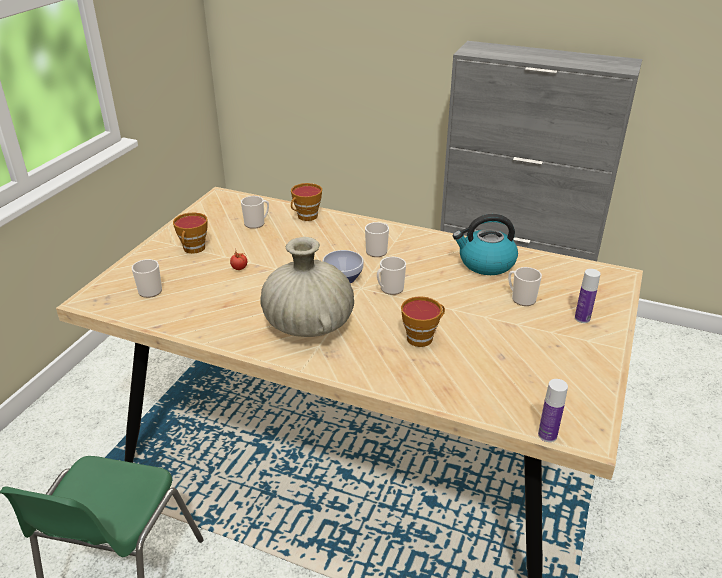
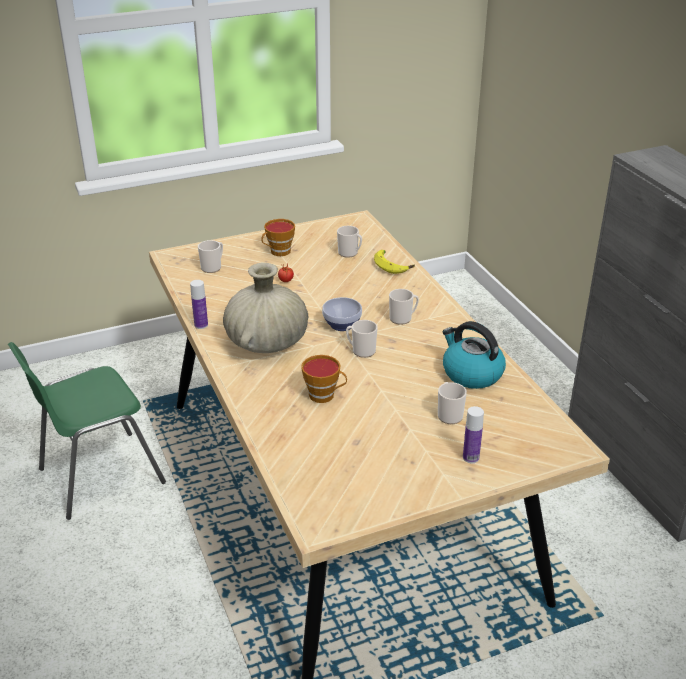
camera: 45 degrees right, 0 degrees up
(306, 217) = (393, 265): cup -> banana
(547, 435) = (293, 506): bottle -> bottle (201, 325)

